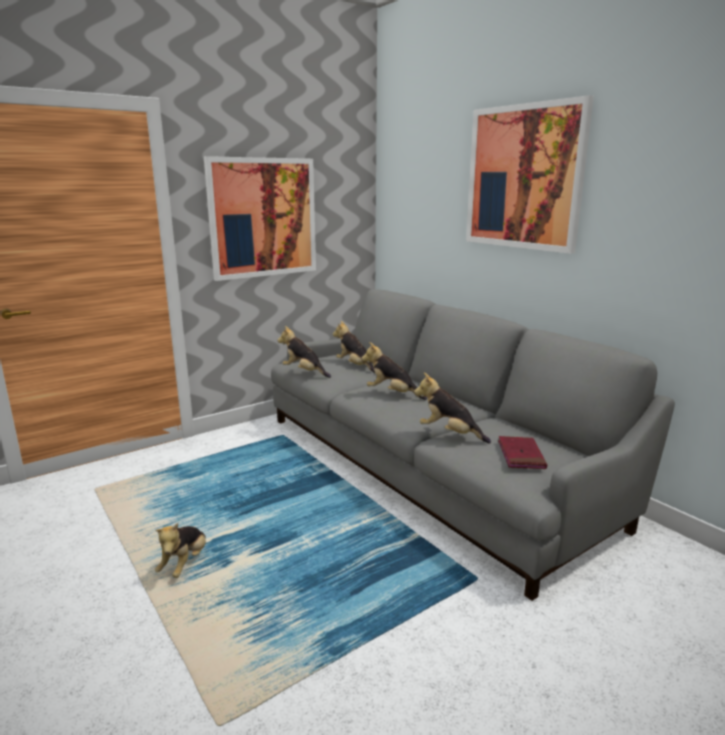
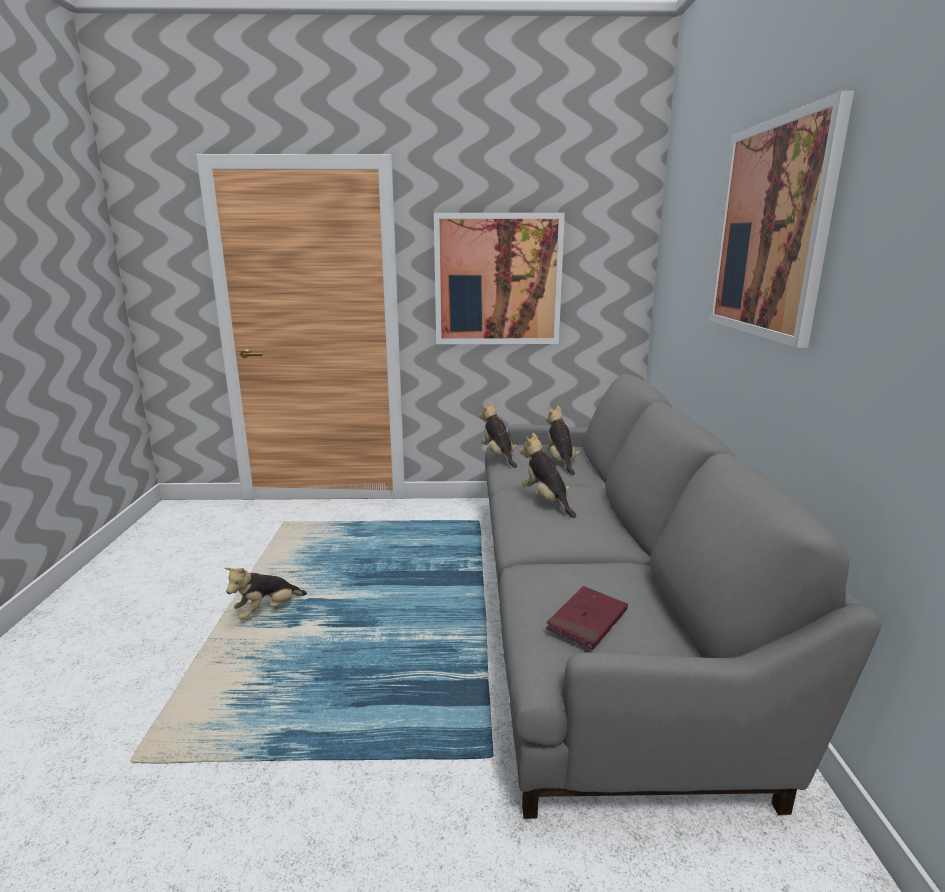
camera: 35 degrees right, 0 degrees up
(449, 434) = (542, 565): plush toy -> none

